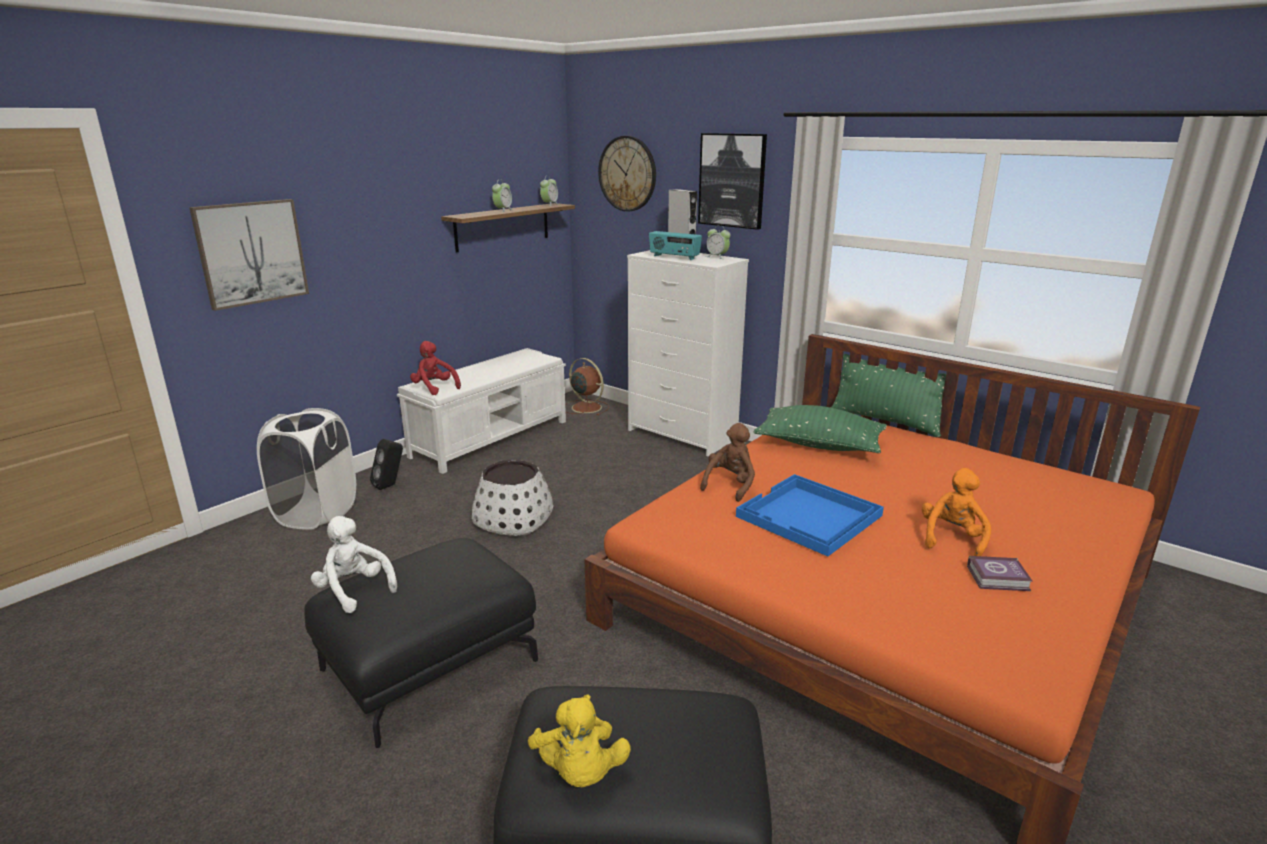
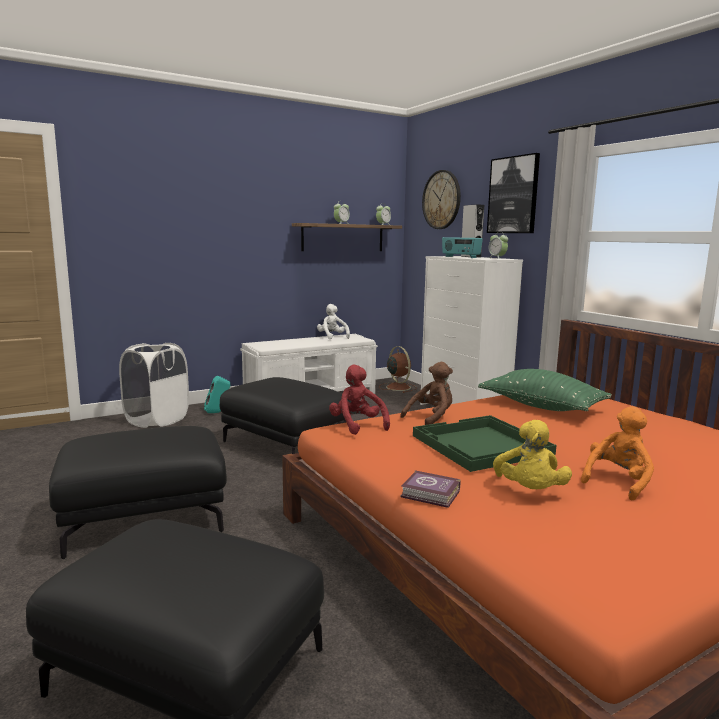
camera: 20 degrees right, 10 degrees down
(251, 253) = (144, 229): picture -> none
(354, 590) = (93, 438): white plush toy -> white plush toy (332, 337)
(390, 485) = (218, 412): black speaker -> turquoise speaker
(434, 388) = (264, 345): red plush toy -> red plush toy (357, 425)
(513, 520) = (284, 443): white planter -> black ottoman
(579, 772) = (111, 571): yellow plush toy -> yellow plush toy (529, 491)
(809, 517) = (481, 445): blue tray -> green tray
(885, 421) = (625, 401): green pillow -> none
(999, 579) = (644, 517): book -> book (431, 494)

